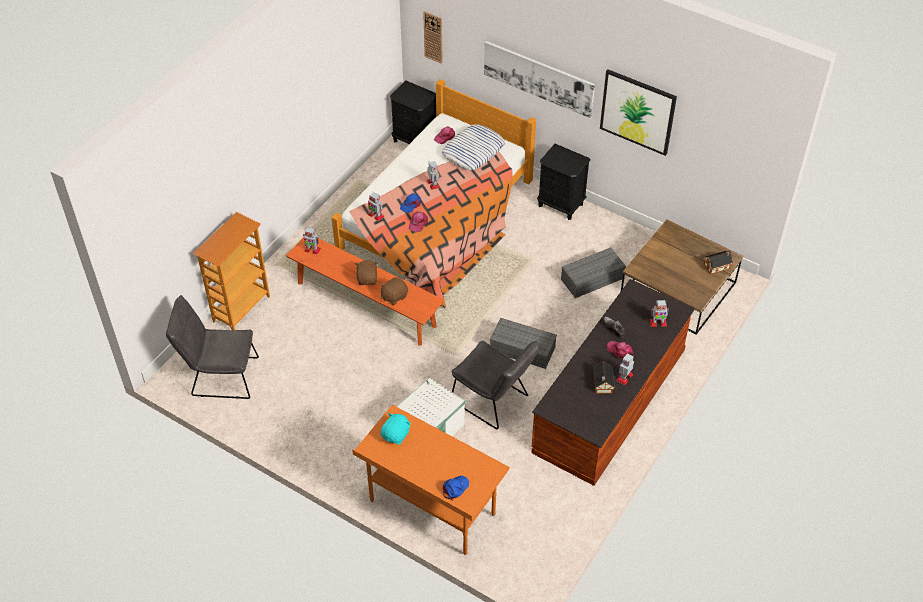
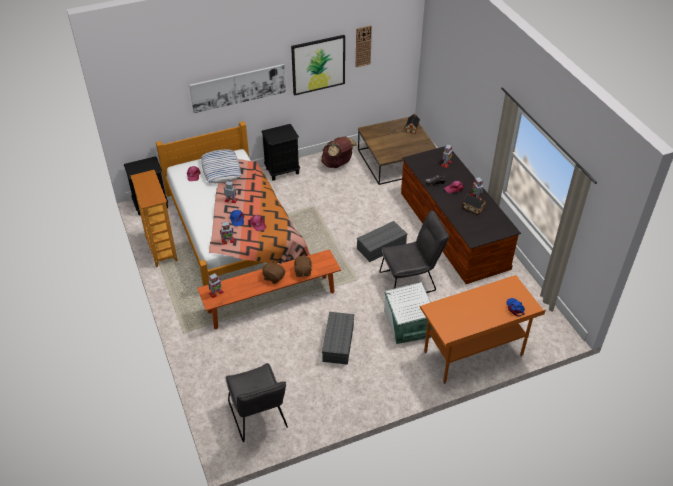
camera: 55 degrees left, 5 degrees down
(220, 376) = (259, 418): grey chair -> grey chair turned 60 degrees counterclockwise
(241, 308) = (206, 374): bookcase -> bookcase (161, 249)
(396, 435) = (448, 316): turquoise plush toy -> none
(433, 37) = (141, 111): wall clock -> wall clock (363, 46)
(592, 278) = (354, 188): grey storage box -> grey storage box (338, 342)
(618, 242) = (337, 164): none -> brown backpack

